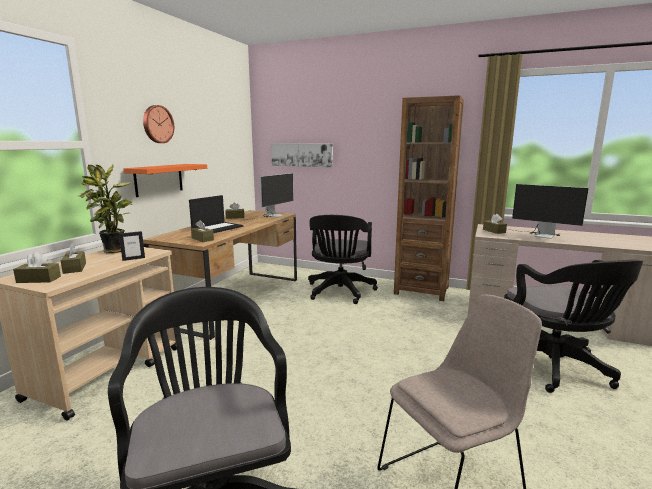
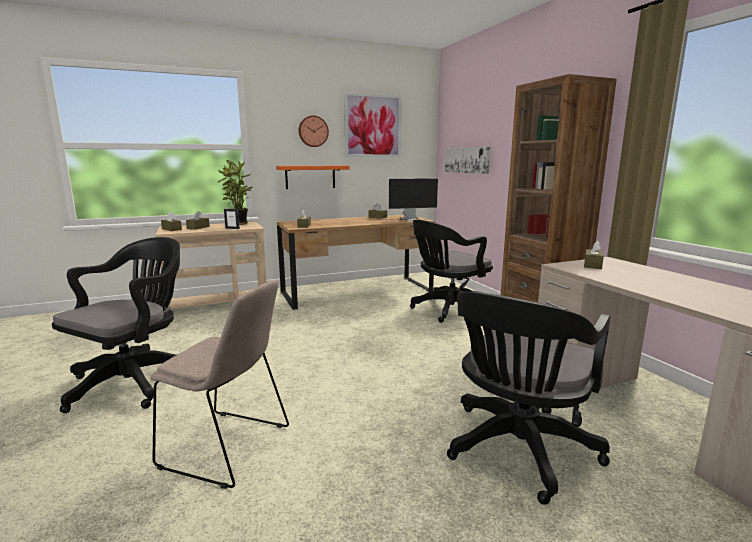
camera: 45 degrees right, 0 degrees up
(208, 119) = (373, 126): none -> picture
(217, 228) = (339, 221): laptop -> none
(537, 235) = (642, 279): monitor -> none

